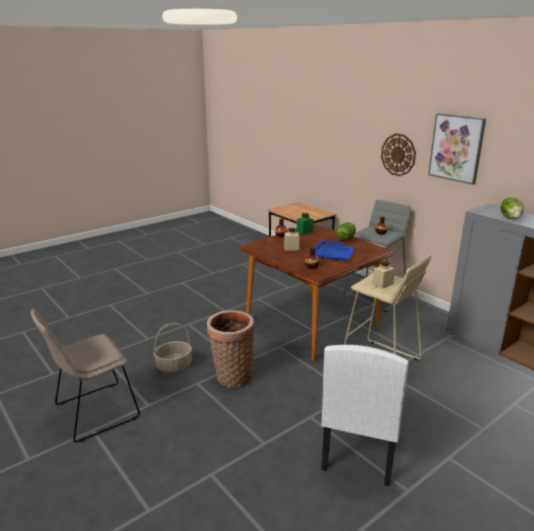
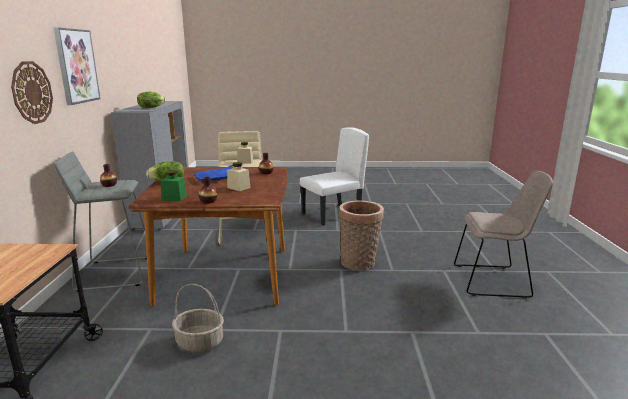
camera: 140 degrees left, 5 degrees down
(174, 365) = (401, 290): basket -> basket (199, 342)

